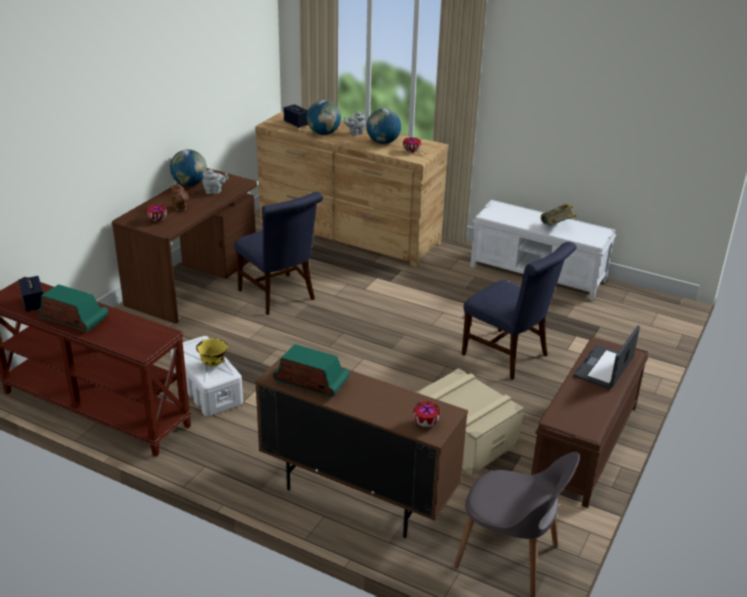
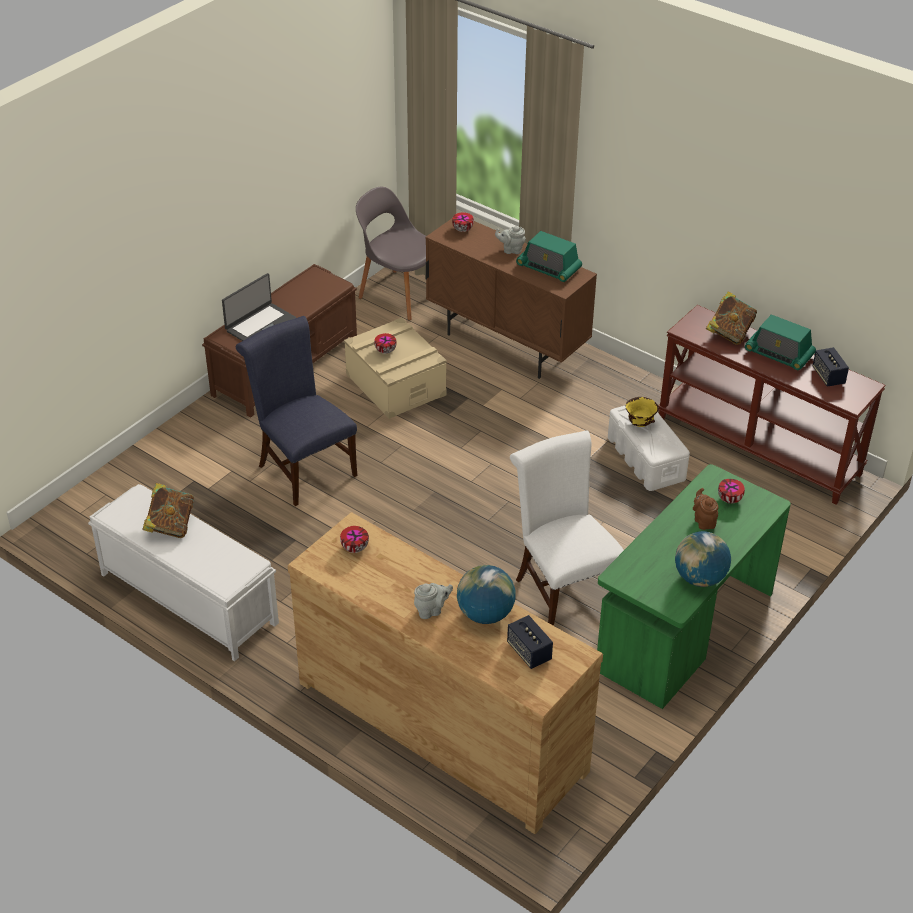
camera: 170 degrees left, 10 degrees up
(117, 334) = (729, 333): none -> book
(194, 281) = (683, 631): brown desk -> green desk
(215, 192) = (659, 555): grey teapot -> grey teapot (511, 250)
(279, 296) = (563, 589): blue chair -> white chair
(383, 142) = (392, 577): globe -> none
(475, 399) = (385, 350): none -> bowl

